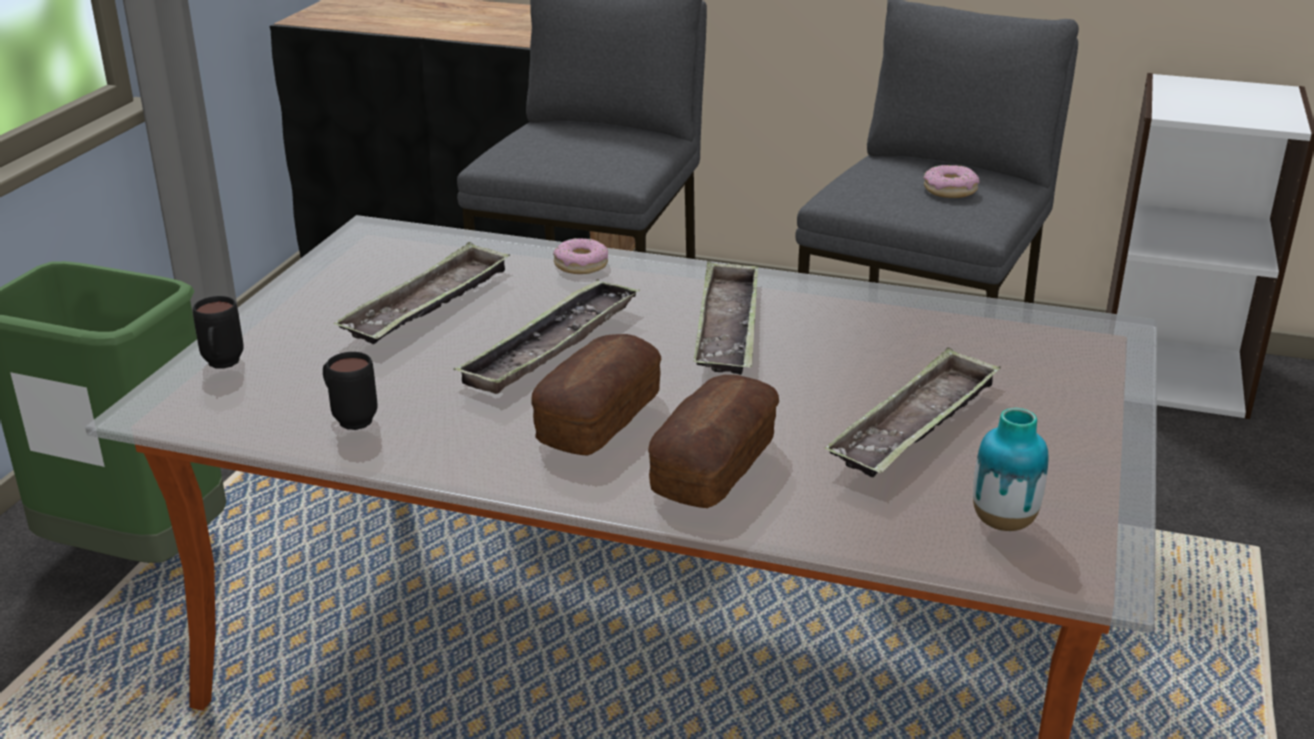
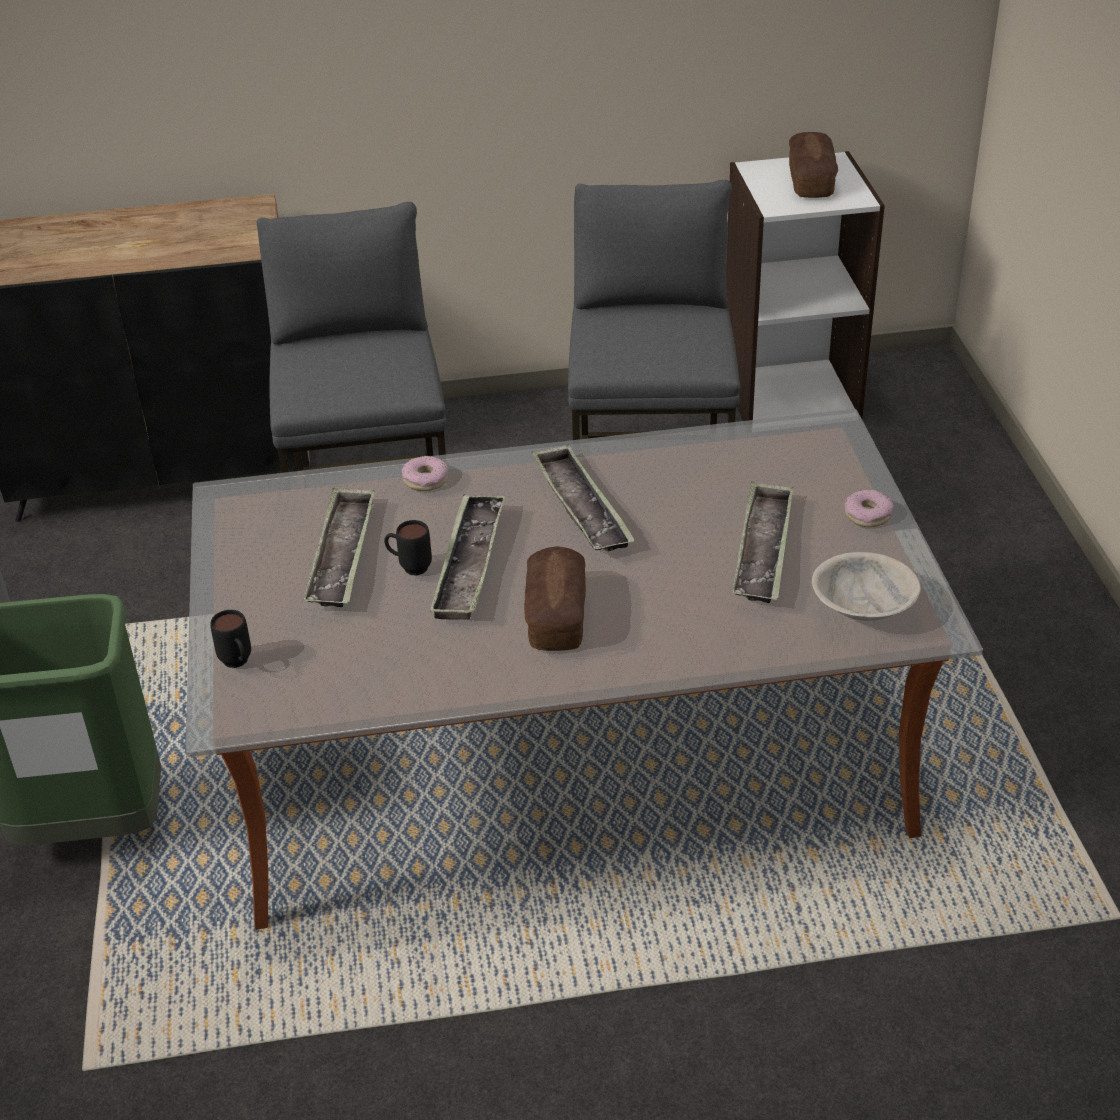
camera: 25 degrees left, 10 degrees up
(349, 419) = (381, 676): black mug -> black mug (409, 567)
(714, 467) = (662, 628): bread -> bread (811, 180)
(950, 190) = (670, 336): donut -> donut (868, 515)
(1003, 522) = (862, 608): vase -> beige bowl

